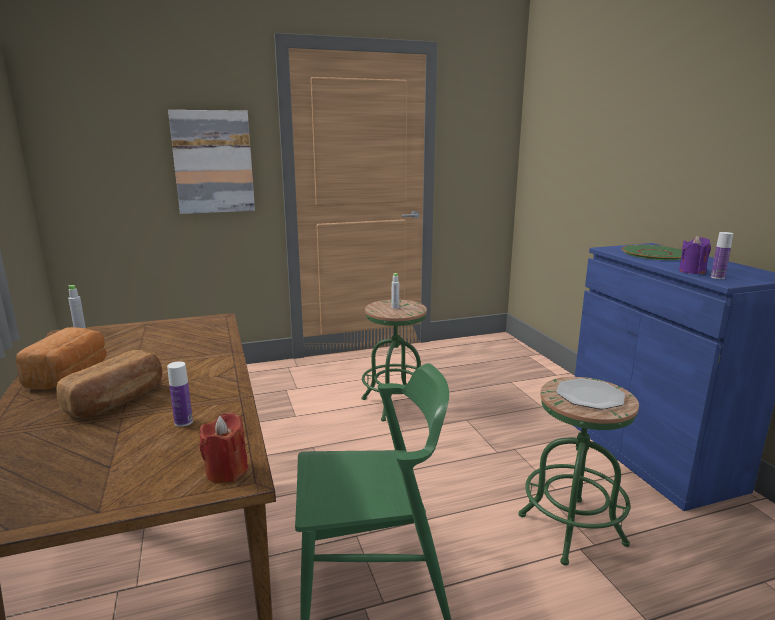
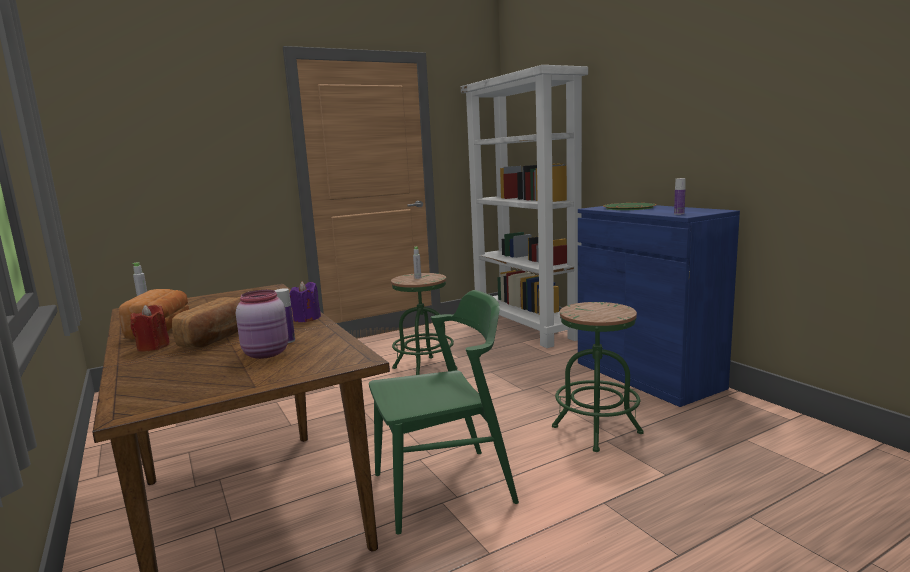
camera: 10 degrees left, 5 degrees down
(148, 444) = (267, 353): none -> pink jar
(213, 162) = (231, 163): picture -> none
(226, 471) = (343, 358): red candle -> red candle (153, 347)
(520, 363) = (526, 328): none -> white bookcase
(590, 396) = (598, 311): plate -> none
(692, 271) = (660, 213): purple candle -> purple candle (306, 319)

